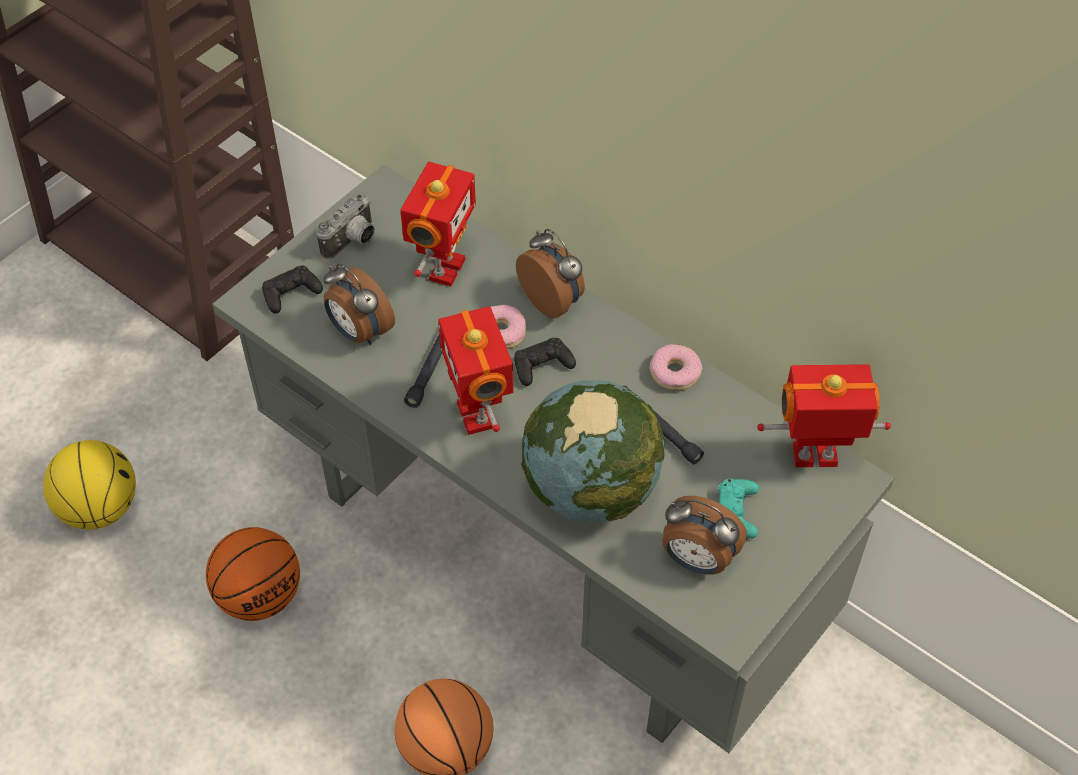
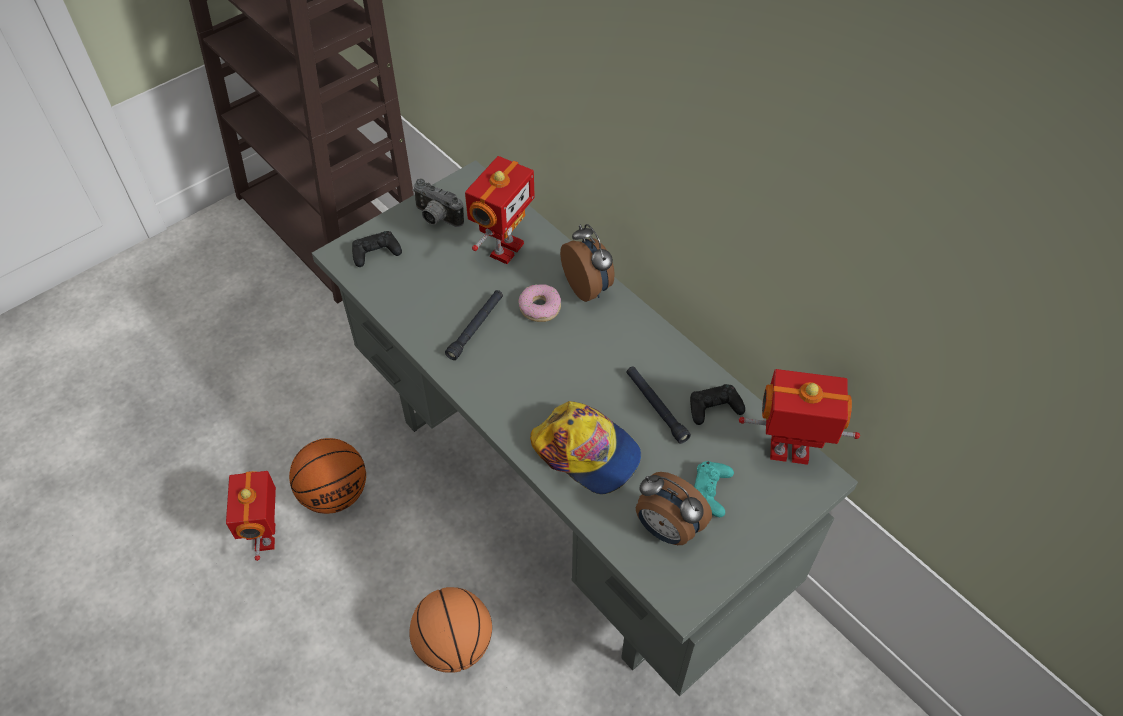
camera: 10 degrees right, 0 degrees up
(100, 507) = (230, 405): basketball -> none
(353, 242) = (436, 218): camera -> camera turned 75 degrees clockwise
(359, 332) = (423, 291): alarm clock -> none
(478, 414) = (505, 373): toy robot -> toy robot (267, 537)
(542, 365) = (568, 340): black game controller -> black game controller (714, 408)
(591, 489) = (587, 452): globe -> cap
(675, 372) = (680, 361): donut -> none

